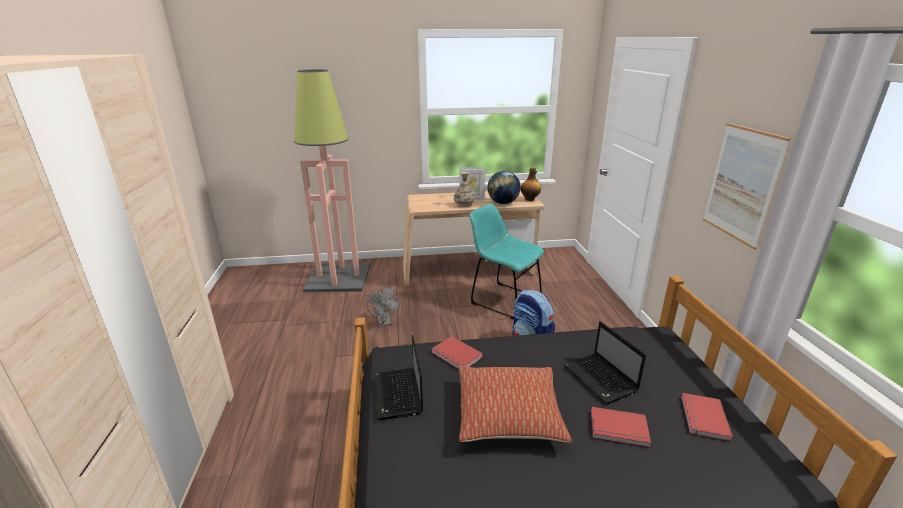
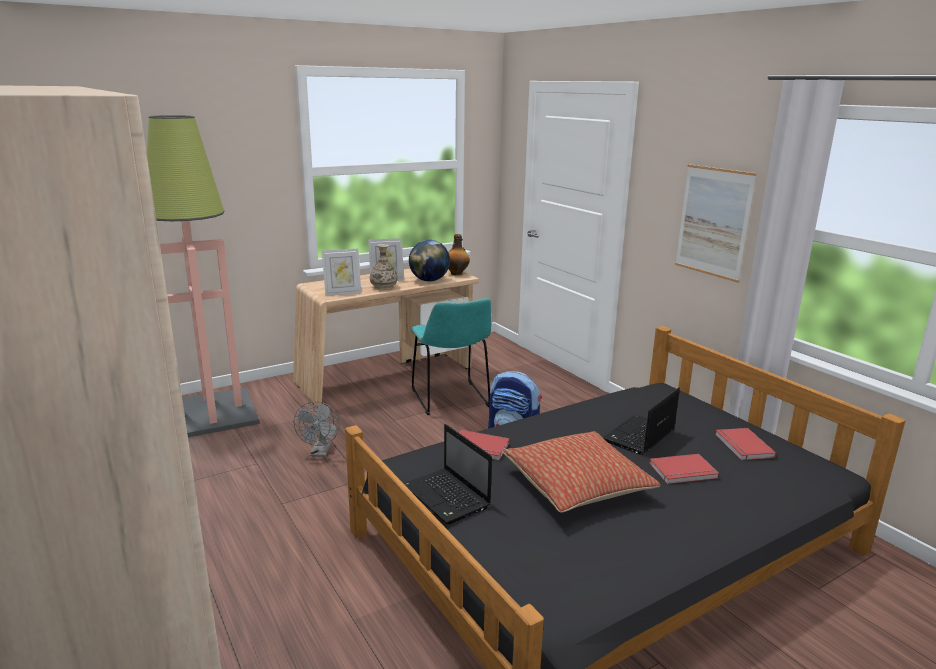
camera: 25 degrees left, 5 degrees down
(385, 322) = (320, 452): grey fan -> grey fan turned 45 degrees clockwise
(430, 206) = (343, 293): none -> picture frame
(502, 299) = (451, 400): turquoise chair -> turquoise chair turned 120 degrees counterclockwise
(601, 380) = (639, 437): laptop -> laptop turned 90 degrees clockwise

